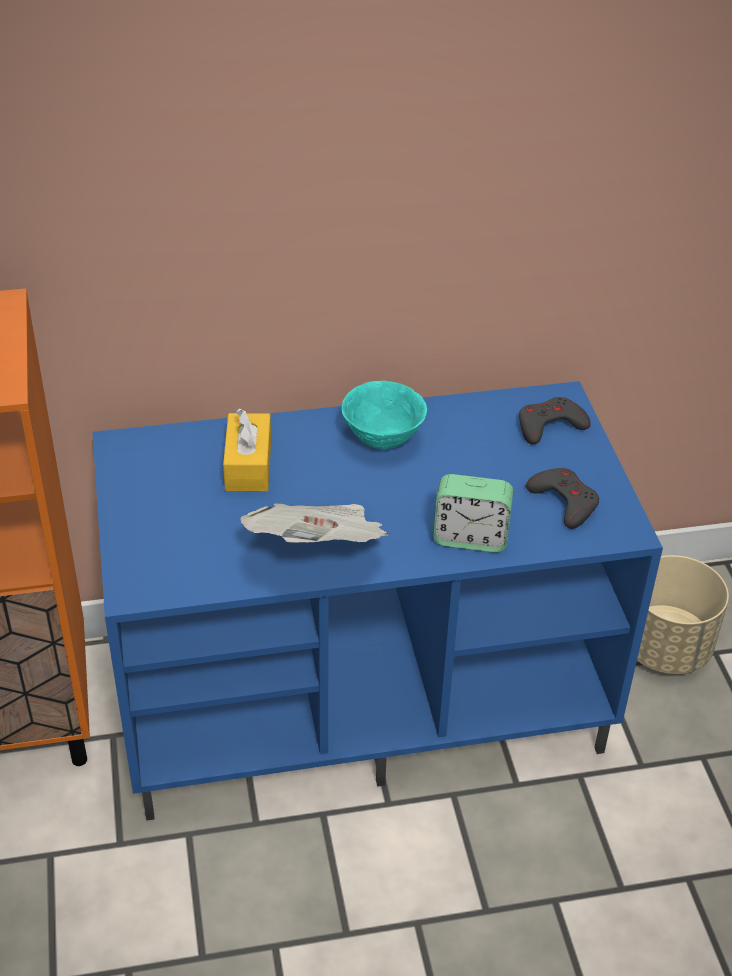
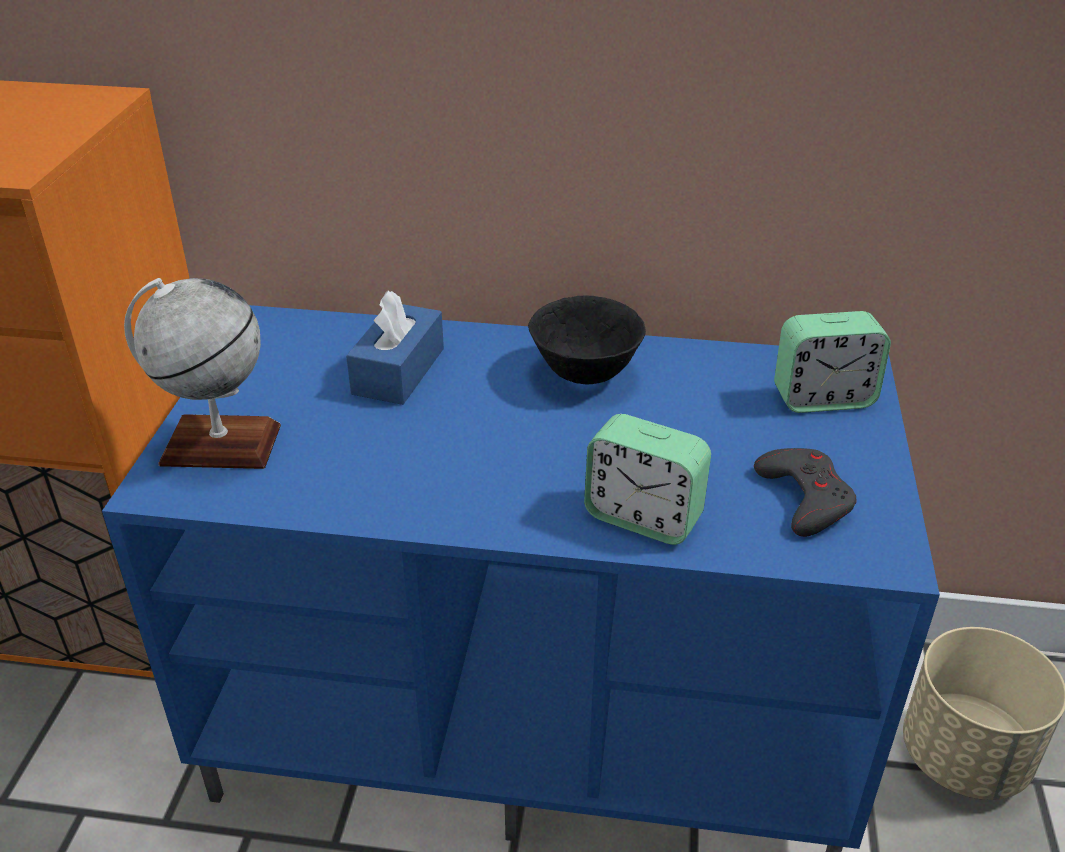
camera: 20 degrees right, 5 degrees down
(155, 550) = (220, 445): none -> globe
(248, 465) = (398, 371): yellow tissue box -> blue tissue box
(318, 550) = (424, 488): newspaper -> none
(383, 440) = (585, 374): turquoise bowl -> black bowl
(549, 426) = (823, 398): grey game controller -> alarm clock

